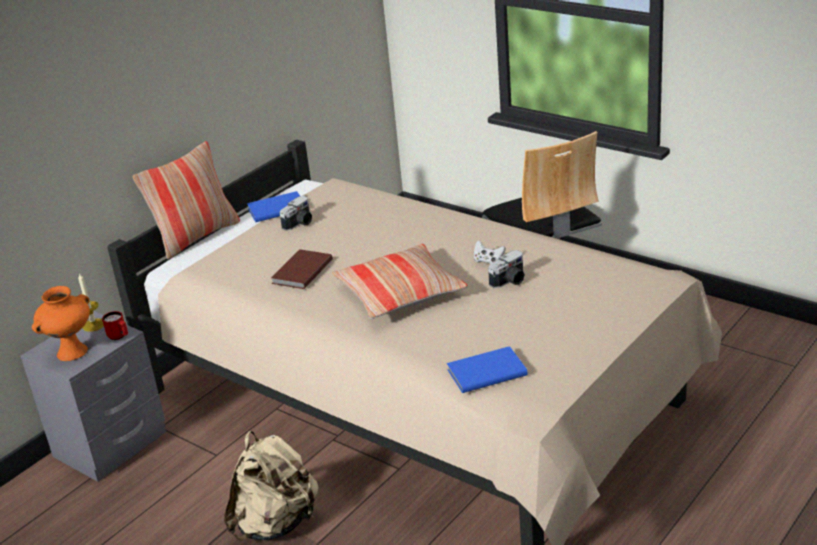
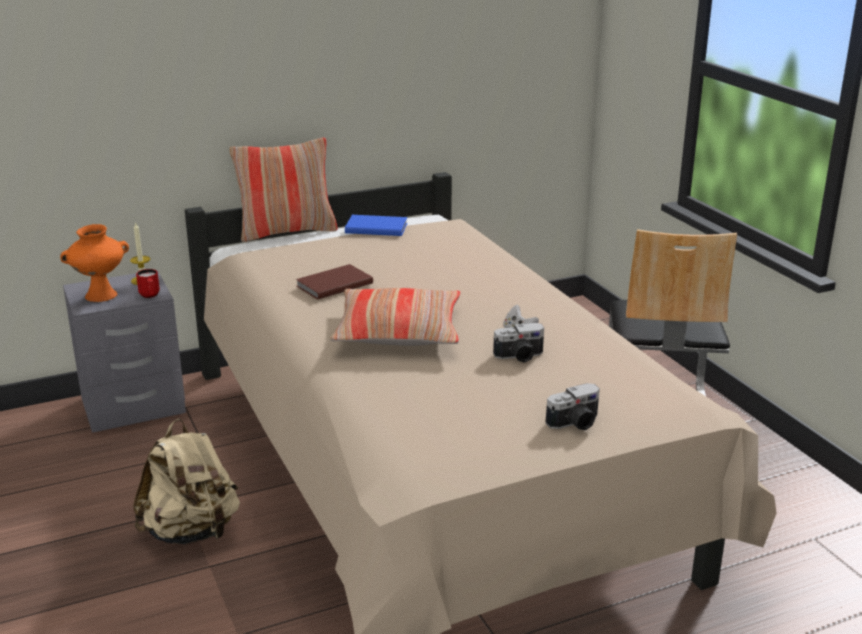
camera: 25 degrees right, 5 degrees down
(300, 223) = (382, 245): camera -> camera (575, 423)
(485, 372) = (394, 432): blue book -> none

